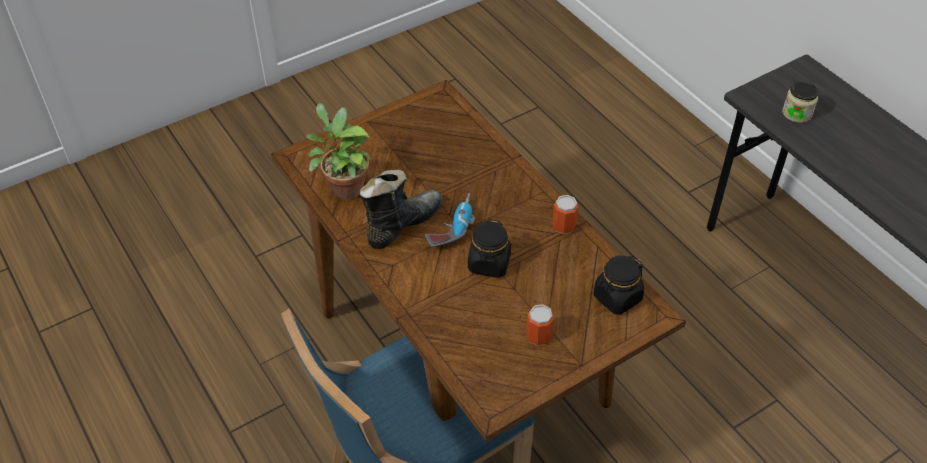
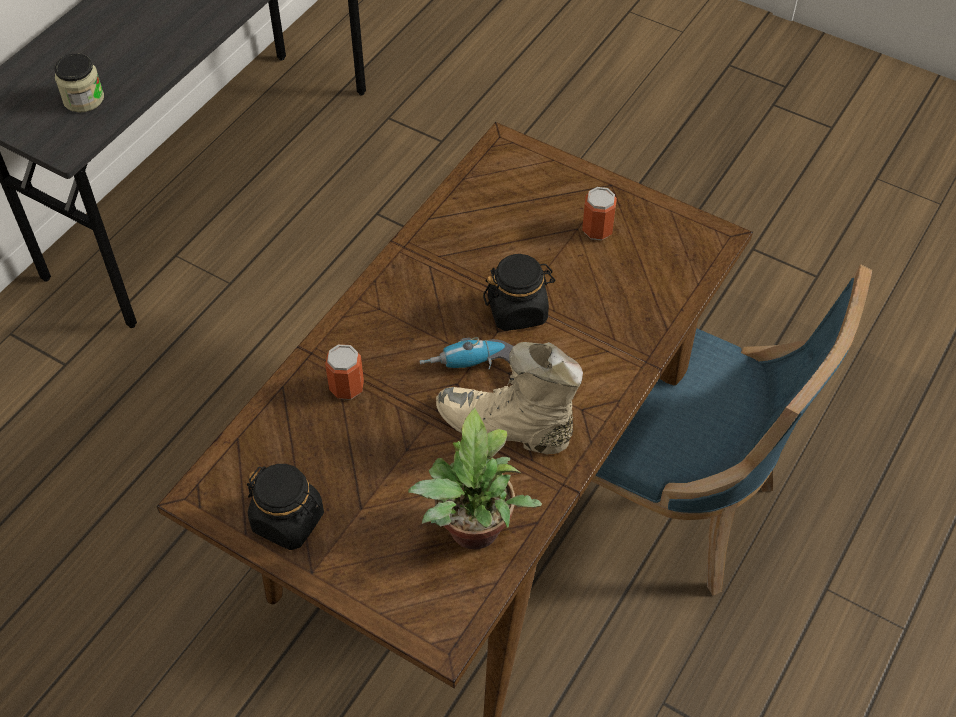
camera: 115 degrees left, 5 degrees up
(402, 224) = (506, 428): black boot -> beige boot
(564, 226) = (412, 259): can -> can (346, 387)
(617, 297) = (498, 181): black jar -> black jar (288, 521)

